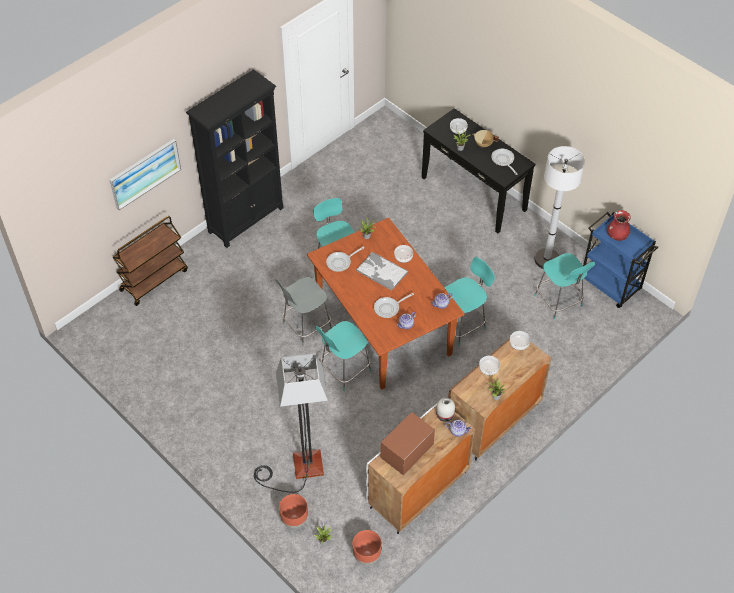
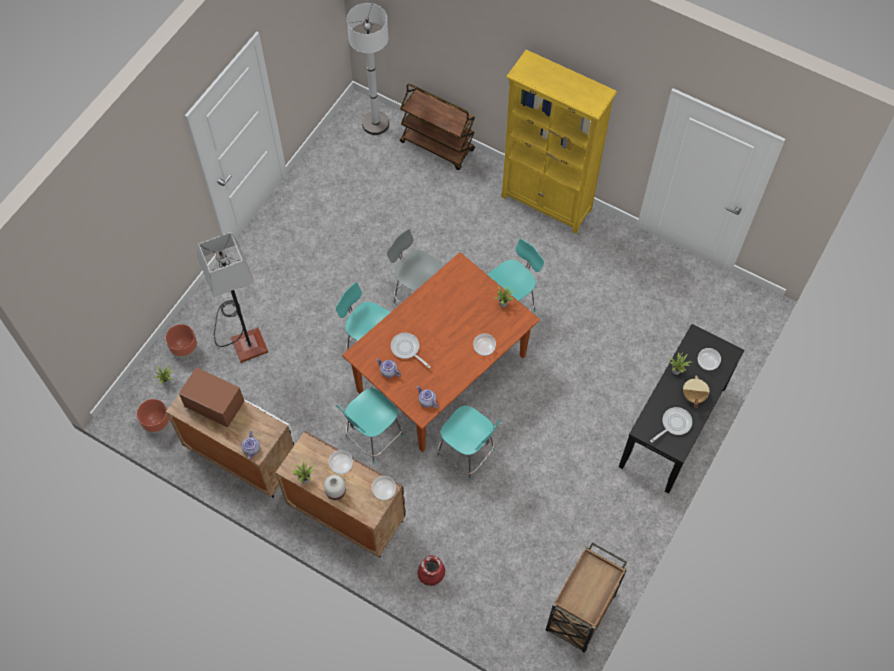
camera: 75 degrees right, 10 degrees up
(145, 173) = (471, 57): picture -> none
(246, 219) = (547, 203): black bookcase -> yellow bookcase
(340, 262) = (457, 287): frying pan -> none
(381, 271) = (457, 330): tray -> none
(444, 415) = (269, 431): white vase -> white vase (336, 491)
(546, 259) = (596, 531): white floor lamp -> white floor lamp (375, 124)
(559, 302) = (534, 556): turquoise chair -> turquoise chair (373, 437)
(610, 285) = (580, 614): blue cart -> brown cart
(617, 235) = (592, 580): red vase -> red vase (431, 575)

